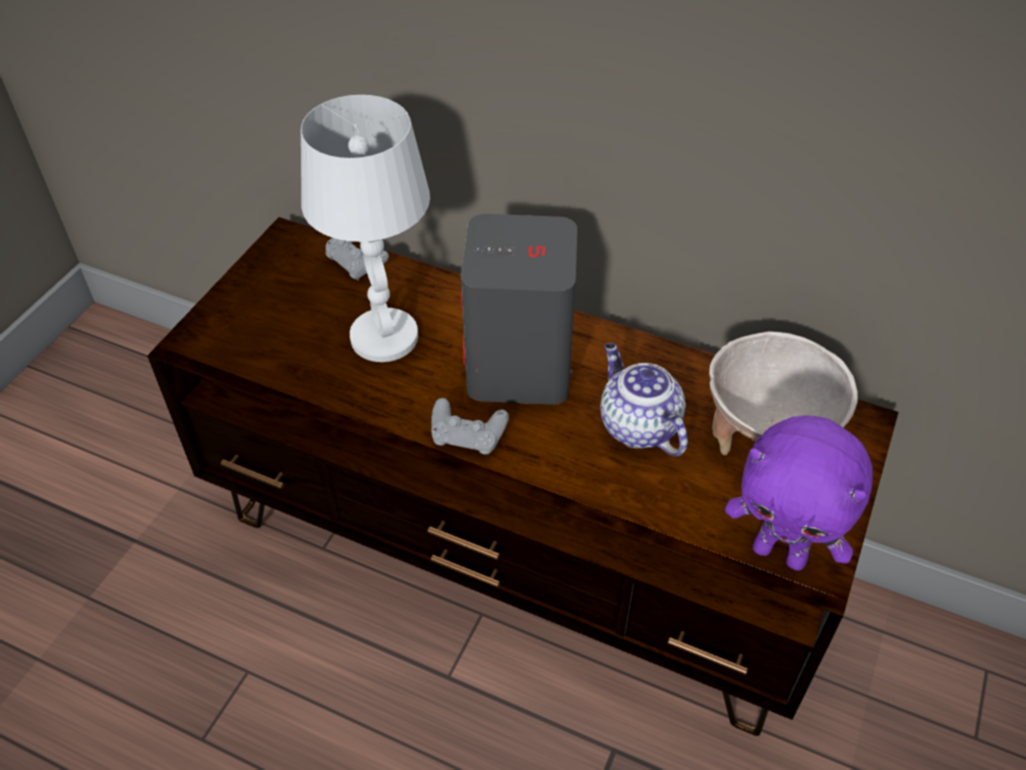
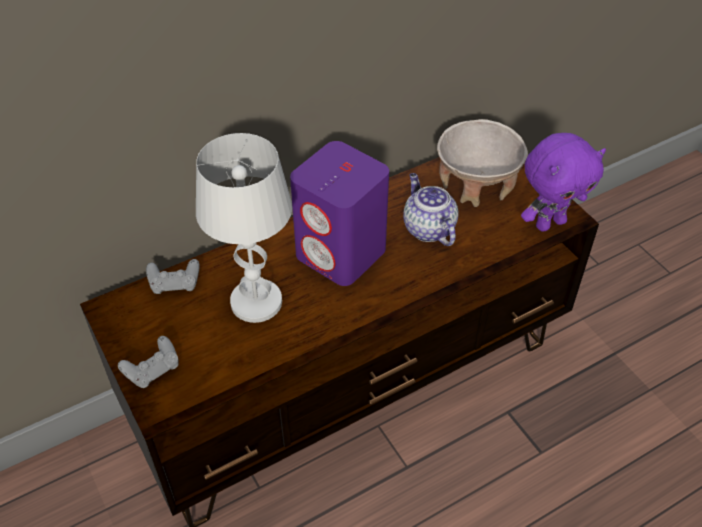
camera: 55 degrees left, 0 degrees up
(468, 437) = (374, 303): grey game controller -> grey game controller (153, 370)
(519, 368) = (341, 253): grey speaker -> purple speaker
(637, 426) = (428, 228): teapot -> teapot turned 60 degrees clockwise

